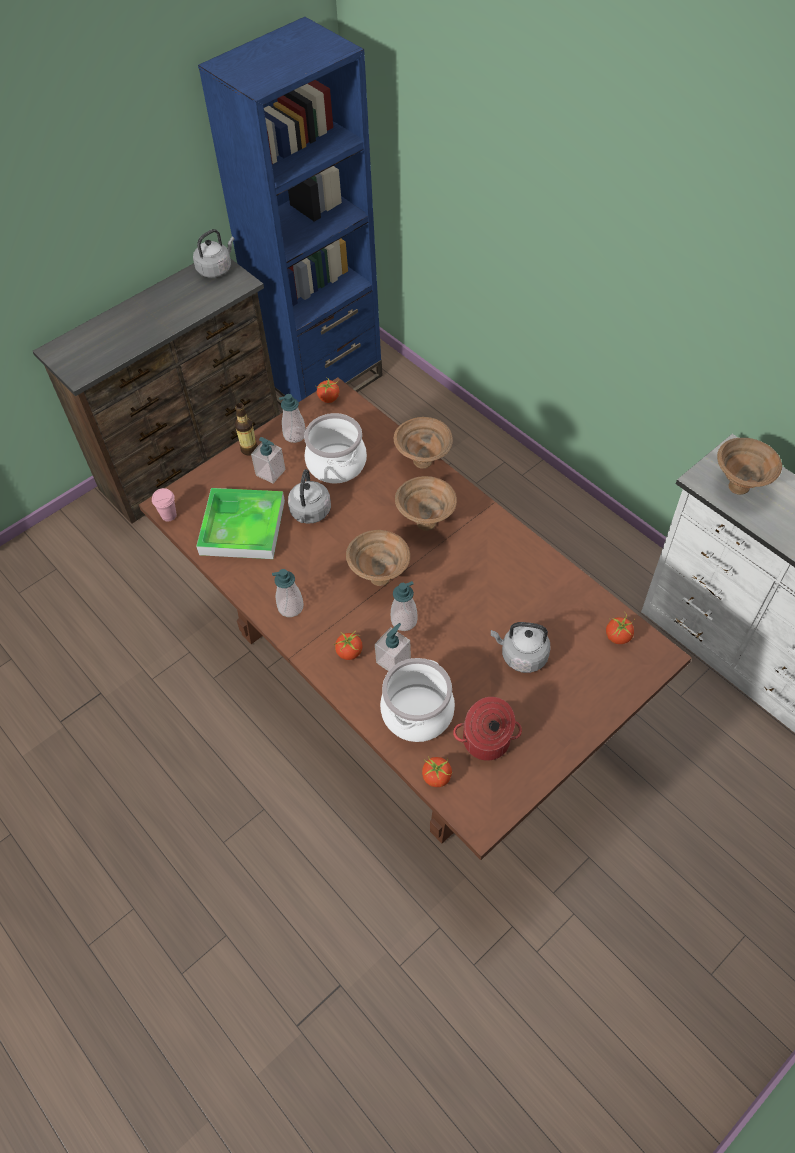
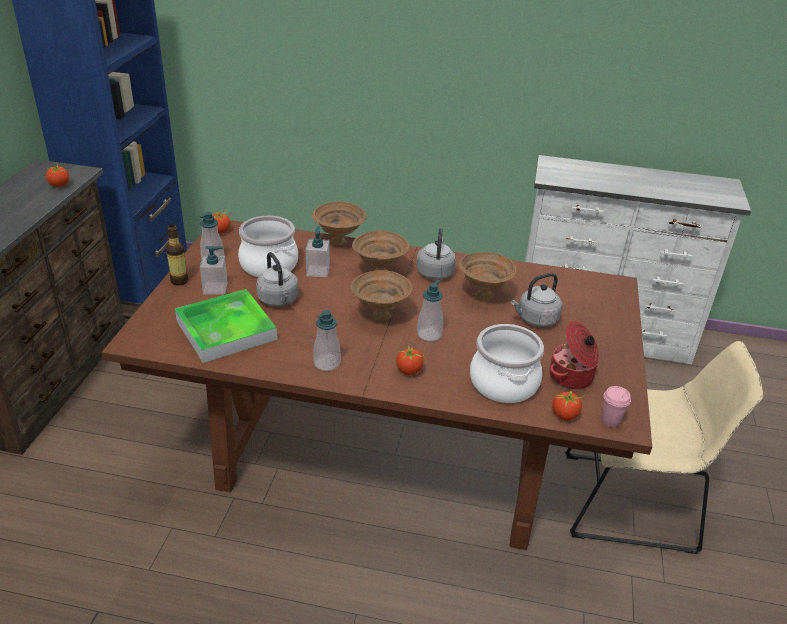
camera: 40 degrees left, 20 degrees down
(169, 515) = (143, 348): pink cup -> pink cup (610, 421)
(216, 269) = (46, 170): grey kettle -> grey kettle (435, 272)
(393, 661) = (449, 361): soap dispenser -> soap dispenser (318, 271)
(586, 864) = (635, 503): none -> beige chair
(618, 636) = (582, 284): tomato -> tomato (59, 185)
(738, 485) = (572, 175): brown bowl -> brown bowl (482, 295)

